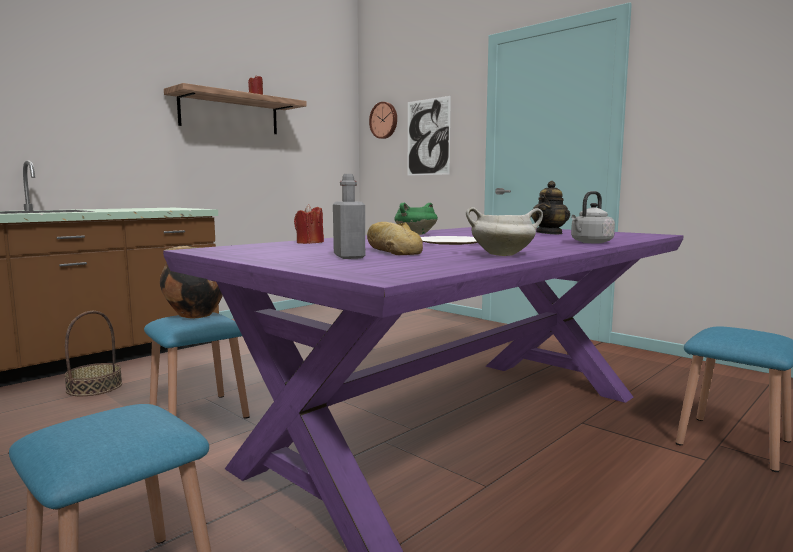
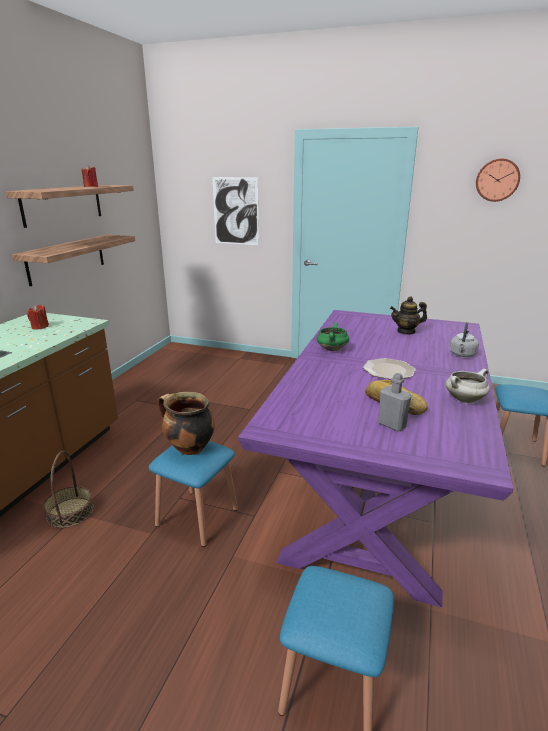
camera: 25 degrees left, 15 degrees up
(225, 167) = (67, 259): none -> shelf
(309, 243) = (304, 390): red candle -> red candle (40, 327)
(384, 120) = (187, 190): wall clock -> wall clock (497, 180)
(549, 233) = (406, 331): teapot -> teapot turned 75 degrees clockwise

